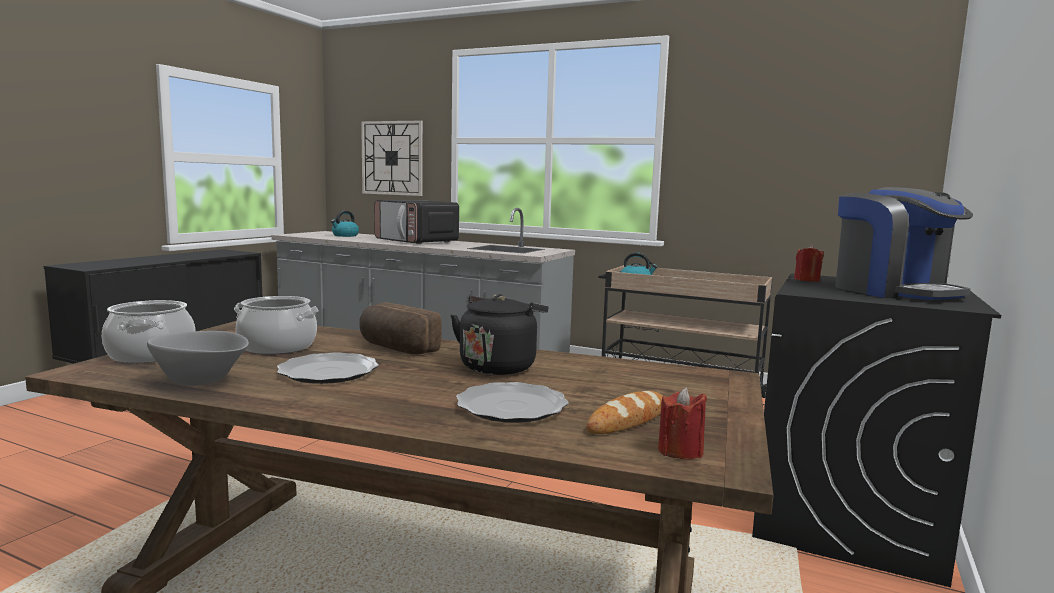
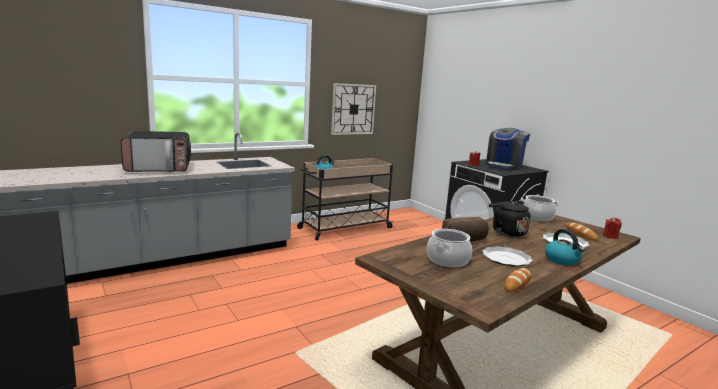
camera: 60 degrees left, 5 degrees up
(152, 355) = (451, 289): cooking pot -> cooking pot (537, 217)
(204, 382) = (517, 283): grey bowl -> bread
(345, 235) = (65, 173): kettle -> kettle (562, 260)
(392, 158) = (74, 90): wall clock -> wall clock (353, 109)
(893, 292) = (504, 166): coffee machine -> coffee machine turned 120 degrees clockwise

